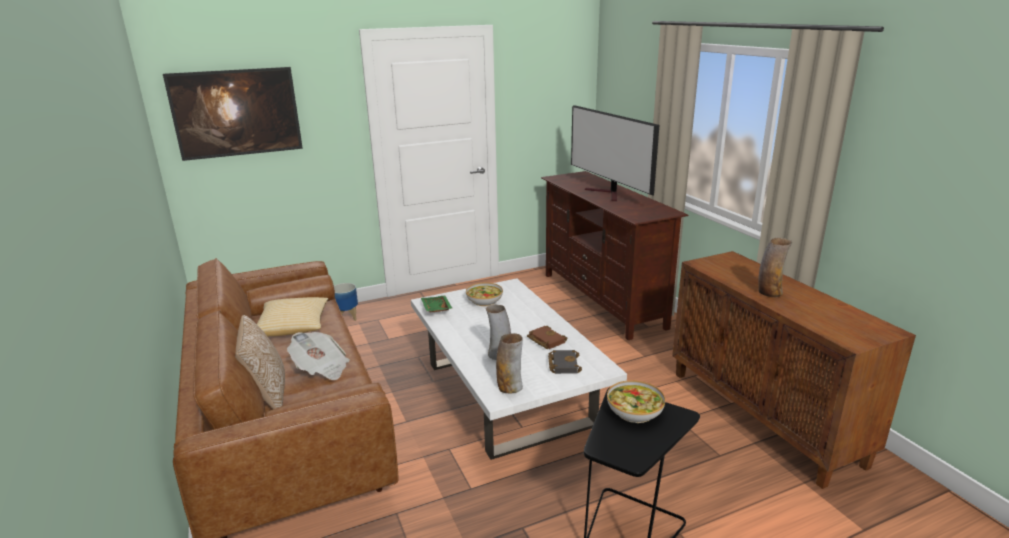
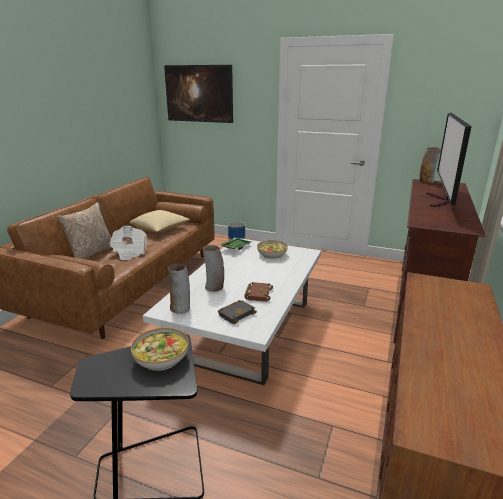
camera: 45 degrees right, 0 degrees up
(769, 292) = (438, 333): vase -> vase (426, 181)

